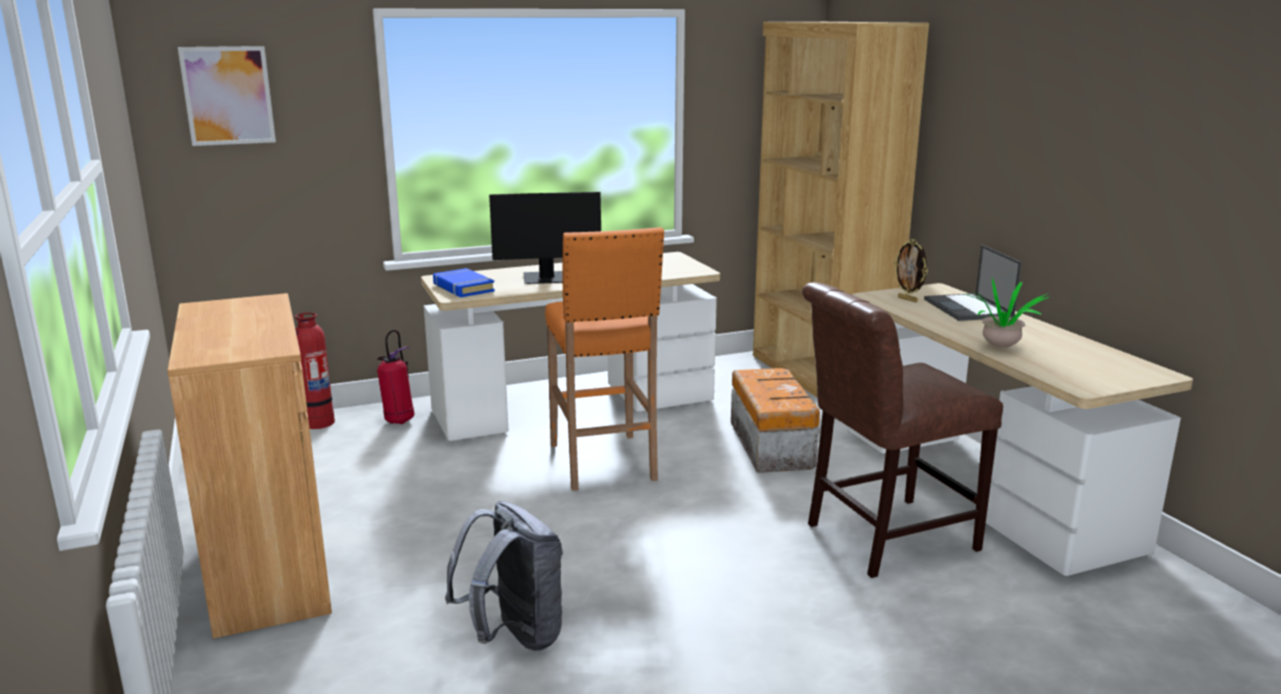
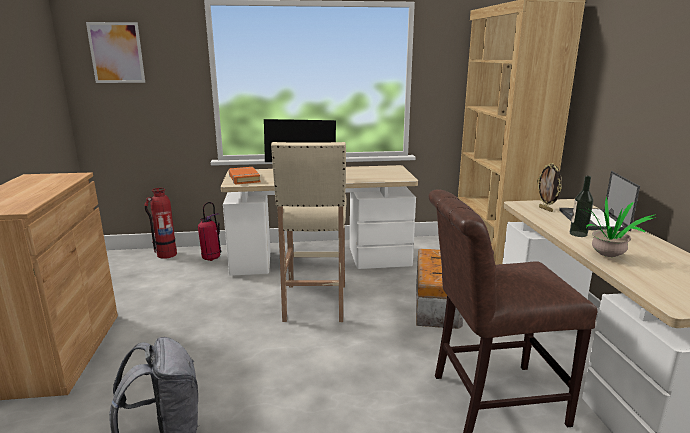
camera: 15 degrees right, 0 degrees up
(463, 288) = (244, 179): blue book -> orange book
(603, 463) = (314, 303): orange stool -> beige stool
(959, 326) = (578, 234): none -> bottle

